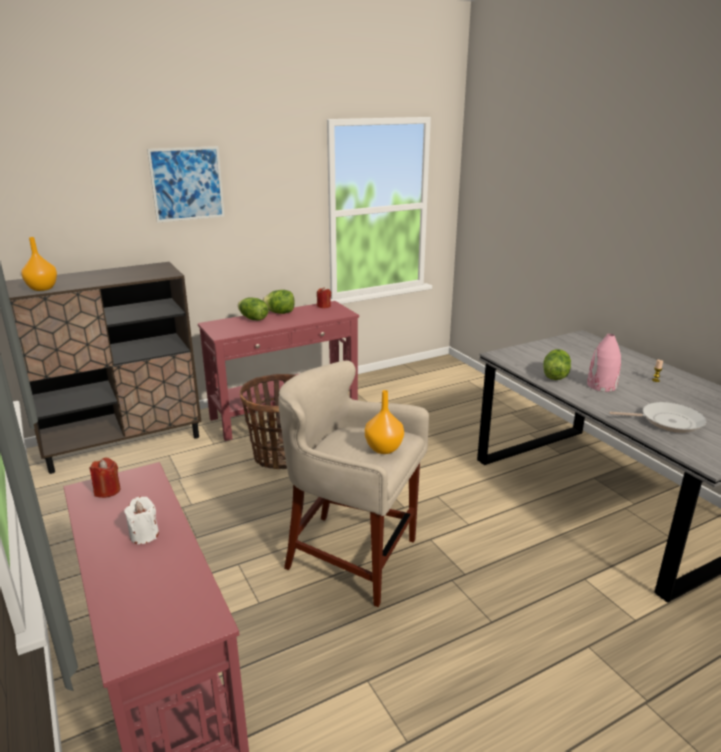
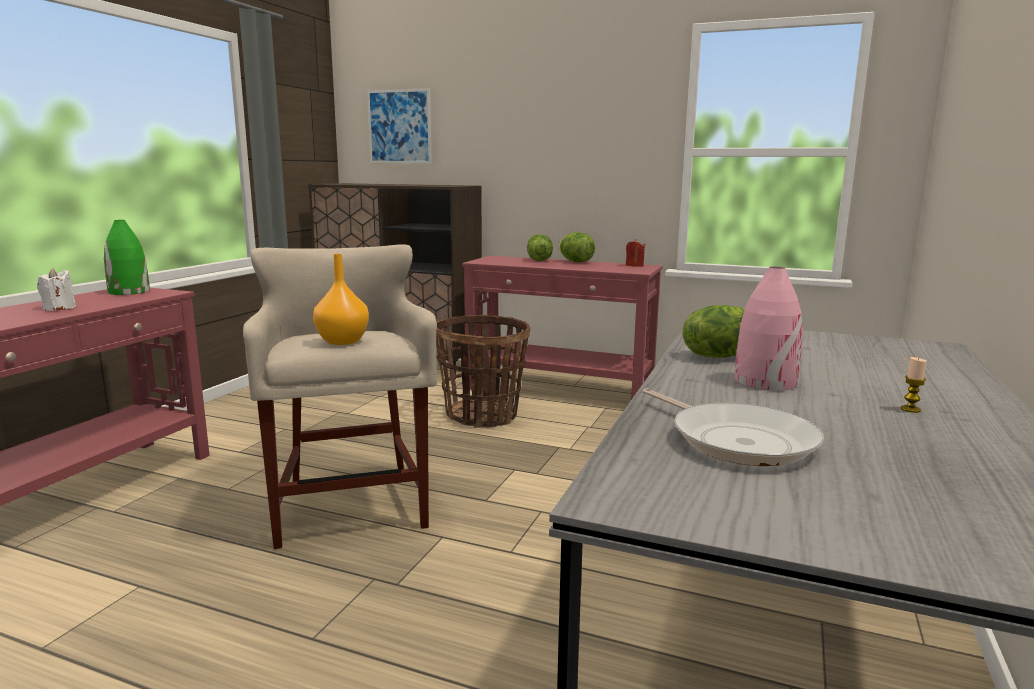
camera: 50 degrees right, 10 degrees down
(42, 288) = (346, 184): orange vase -> none
(107, 490) = (129, 292): red candle -> green vase
(187, 184) = (512, 103): picture -> picture (399, 126)

